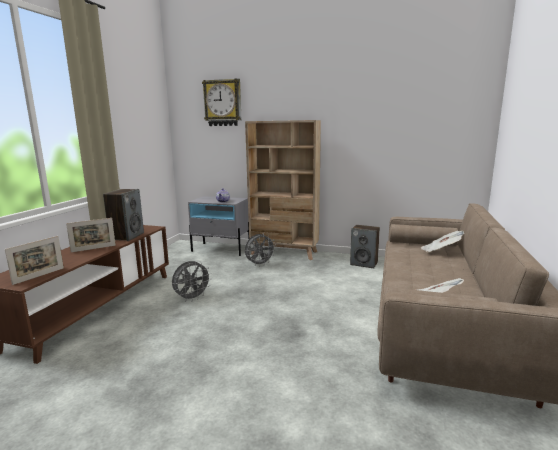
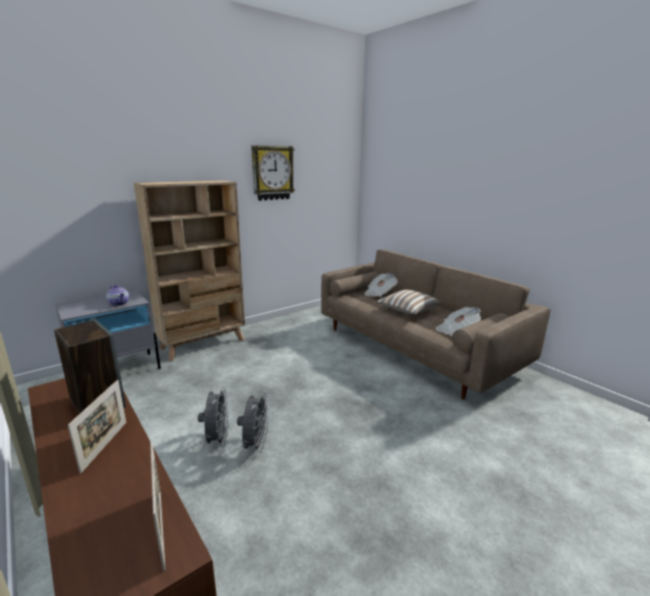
camera: 55 degrees left, 5 degrees up
(223, 103) = (71, 154): wall clock -> wall clock (272, 173)
(259, 264) = (204, 367): grey fan -> grey fan (255, 445)
(364, 263) = (291, 325): speaker -> none
(429, 271) = (407, 311): none -> pillow

